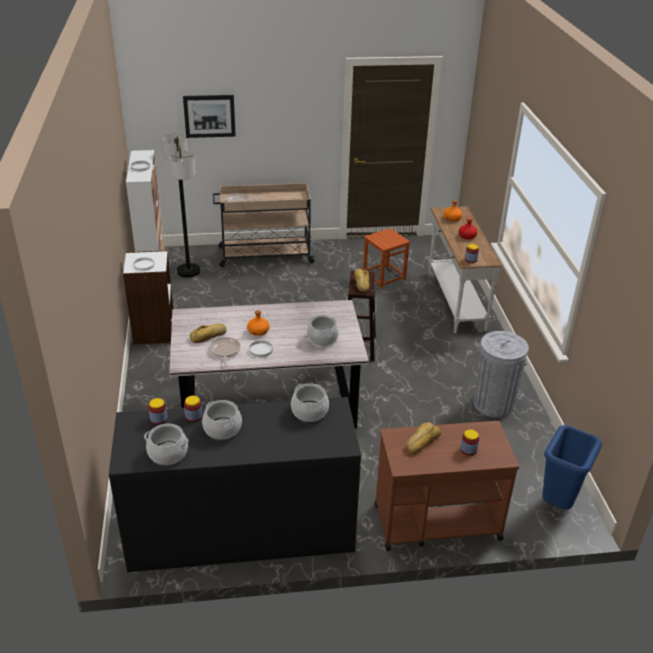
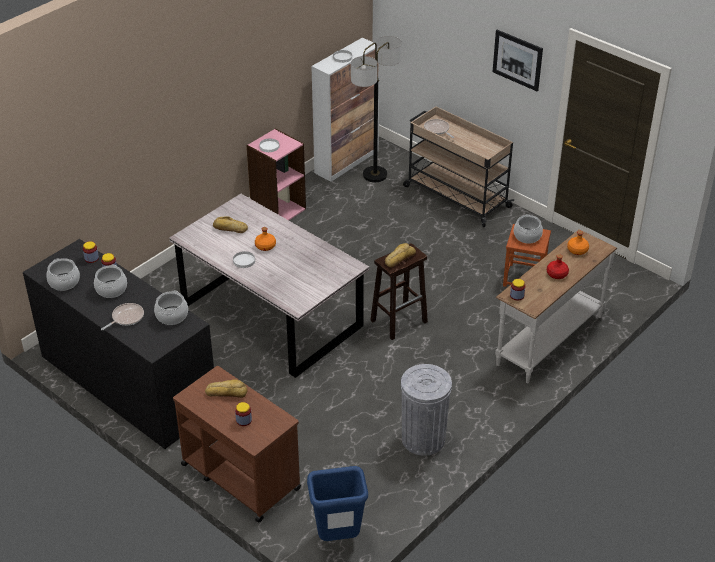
camera: 50 degrees right, 5 degrees up
(153, 331) = (278, 210): white bookcase -> pink bookcase
(209, 116) = (440, 33): picture -> picture (517, 60)
(225, 351) = (222, 246): frying pan -> frying pan (126, 318)
(322, 338) = (296, 280): cooking pot -> cooking pot (527, 236)

